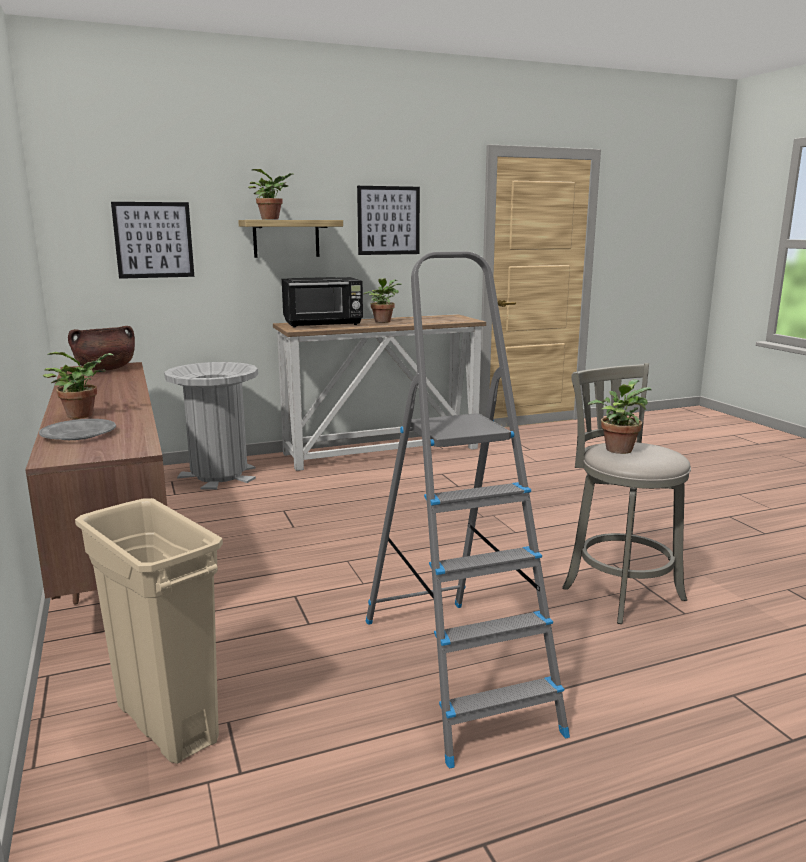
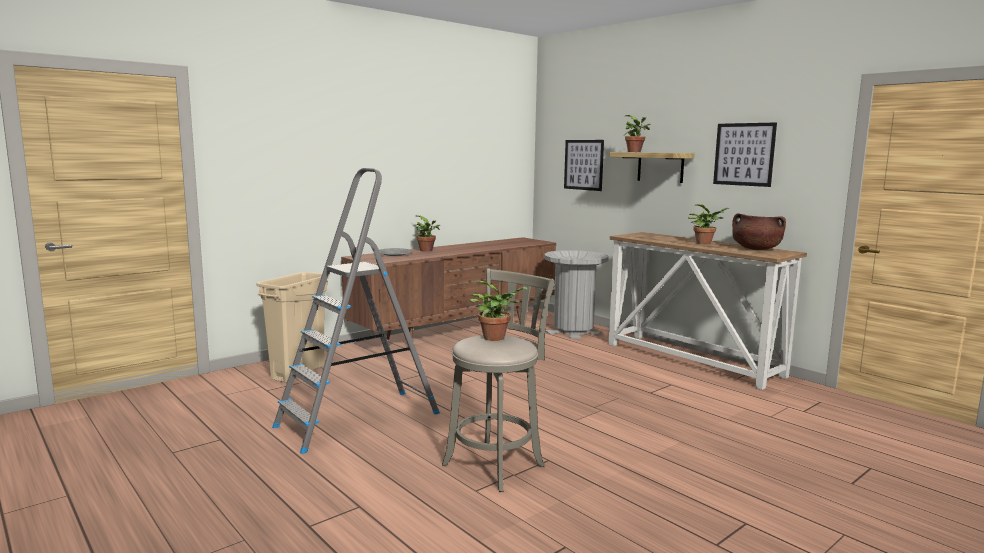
camera: 70 degrees right, 5 degrees down
(106, 369) = (527, 241): brown cooking pot -> brown cooking pot (756, 249)
(323, 324) = (660, 237): black microwave -> none

